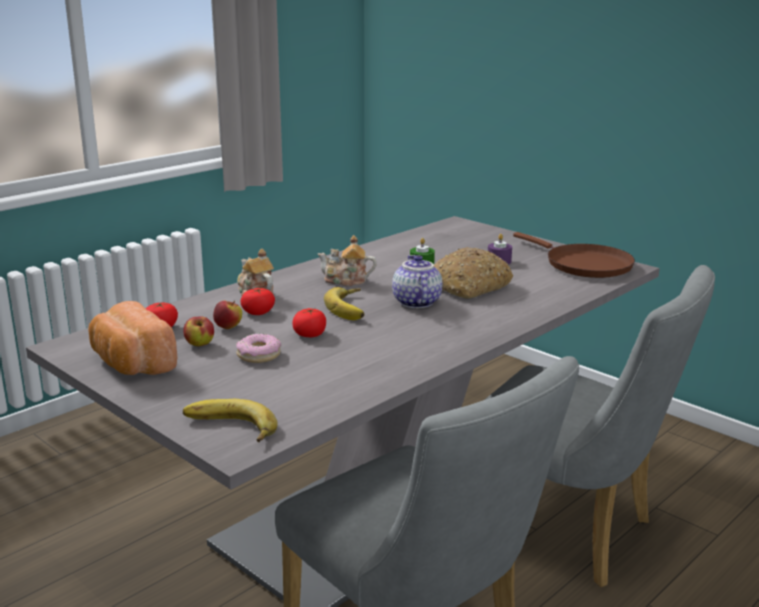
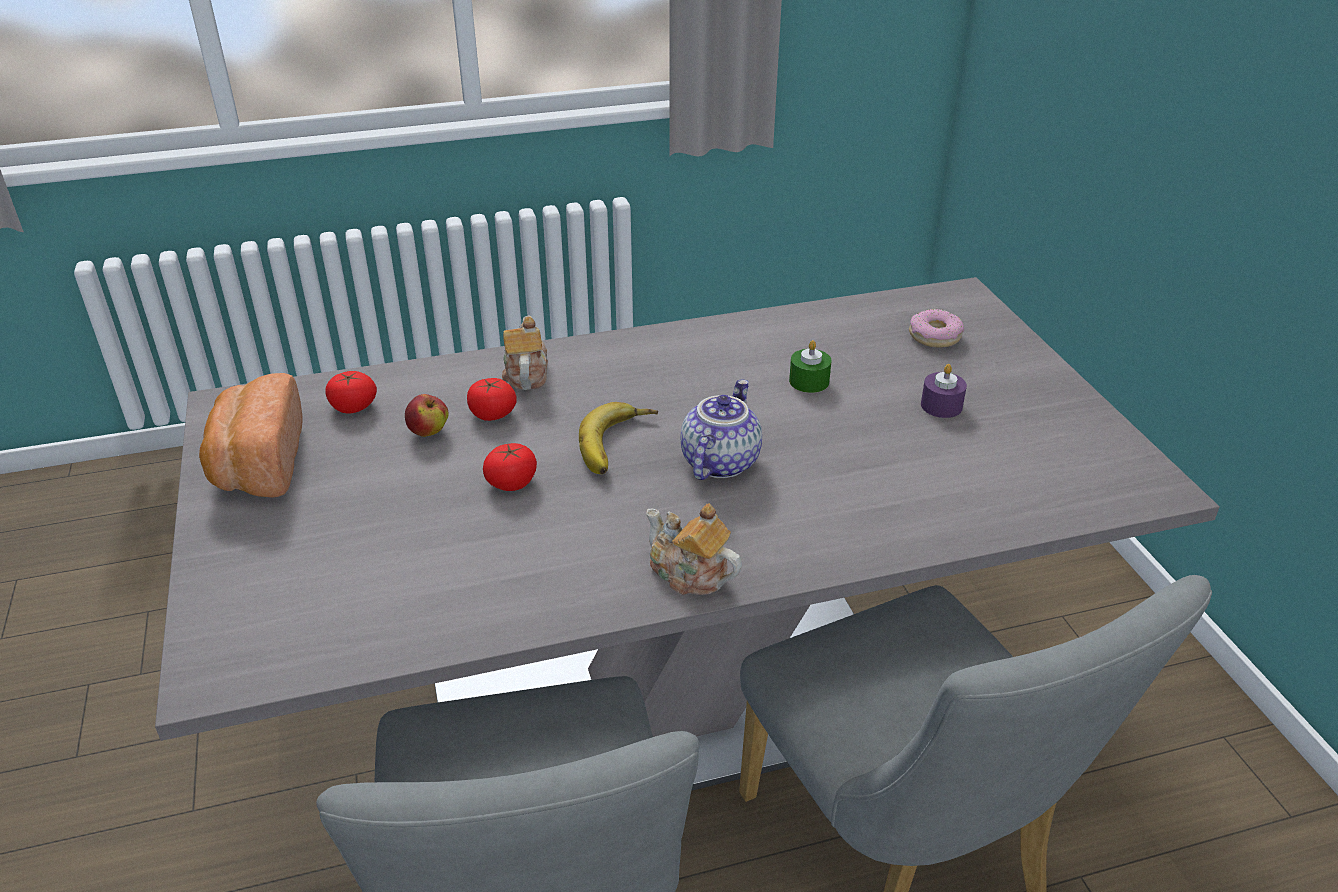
camera: 30 degrees right, 15 degrees up
(199, 345) = (363, 455): apple -> none
(228, 429) = (238, 635): banana -> none
(258, 355) = (409, 502): donut -> donut (934, 336)
(346, 281) = (668, 383): teapot -> teapot (689, 574)
(469, 286) = (834, 452): bread -> none
(583, 264) = (1080, 456): brown frying pan -> none

